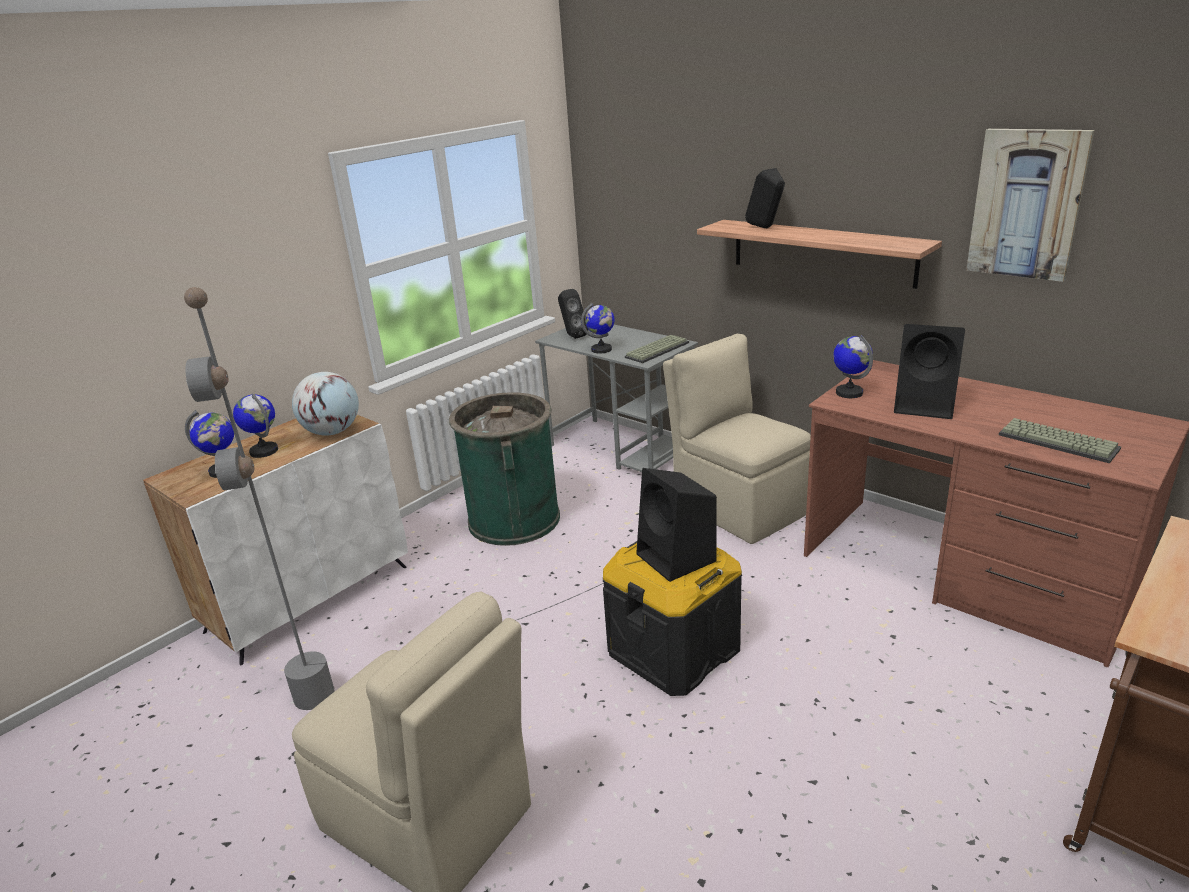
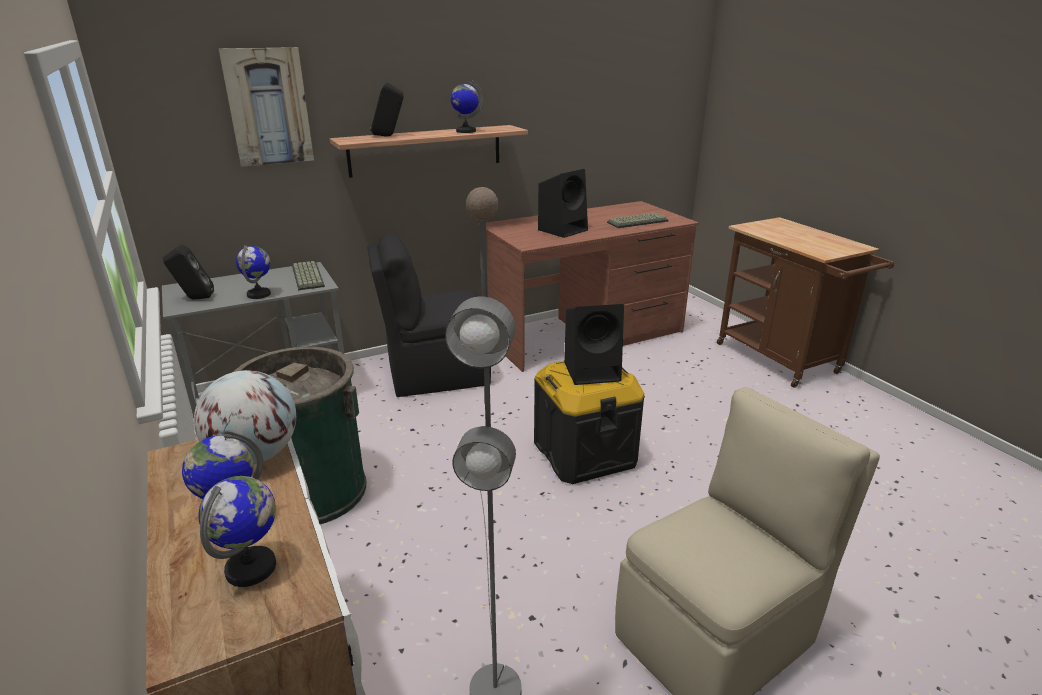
camera: 70 degrees left, 0 degrees up
(738, 506) = (435, 375): beige chair -> black chair
(849, 392) = (520, 239): globe -> globe (465, 131)
(1027, 204) = (554, 92): picture -> picture (268, 107)

